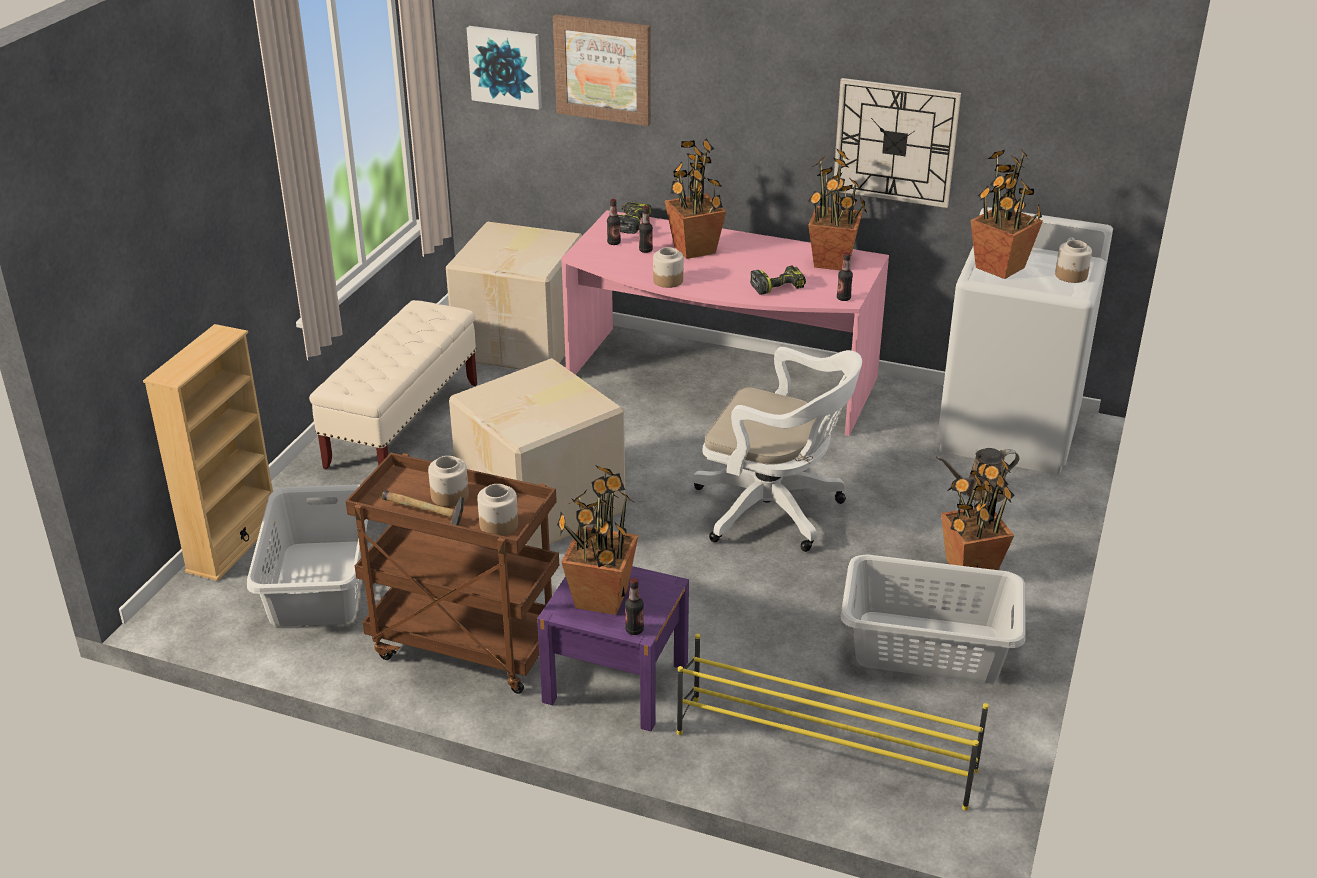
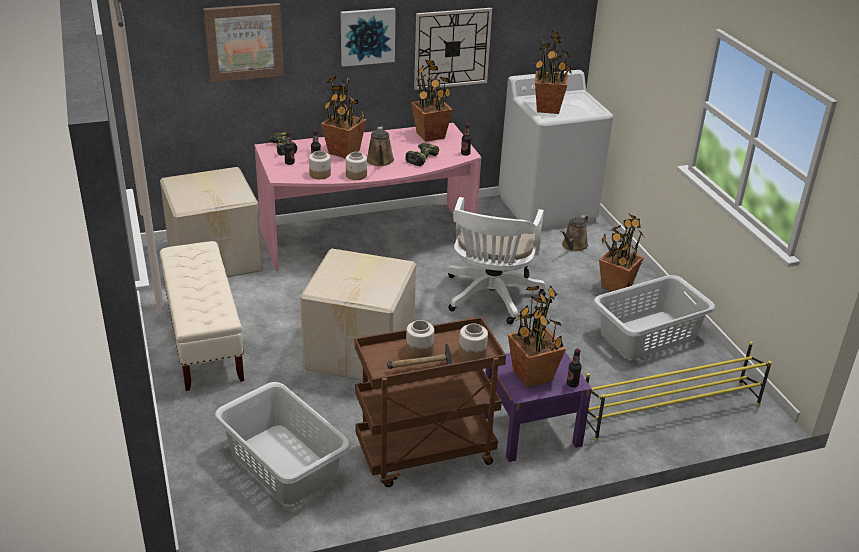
camera: 40 degrees left, 0 degrees up
(233, 544) = (188, 469): beige bookcase -> none
(505, 66) = (163, 56): picture -> picture (367, 36)
(721, 274) = (380, 161): none -> brown watering can
(775, 511) = (490, 298): white office chair -> white office chair turned 120 degrees clockwise
(1071, 276) = (585, 102): jar -> jar (320, 174)

